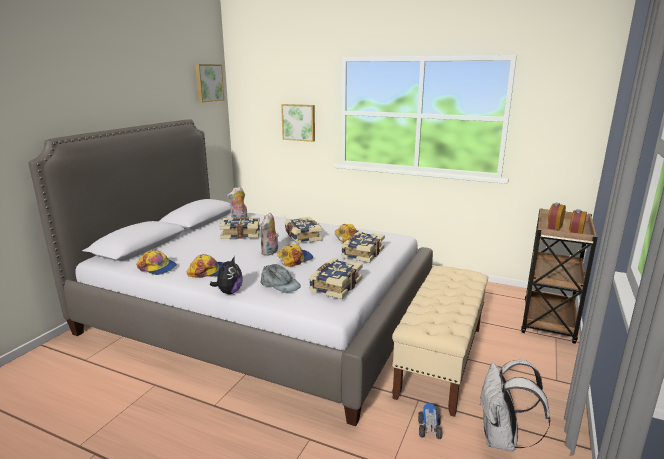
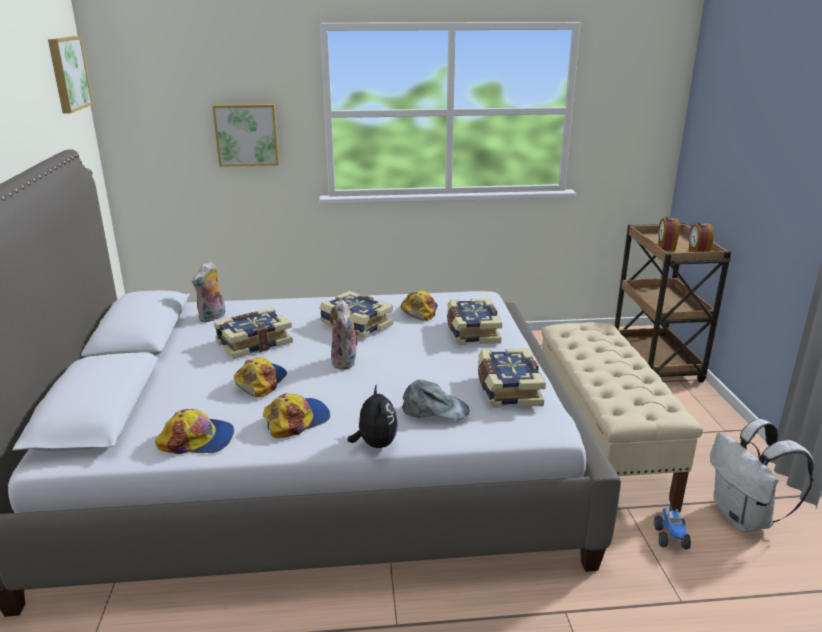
camera: 30 degrees left, 5 degrees up
(295, 259) = (399, 364): cap -> cap (260, 381)
(429, 429) = (671, 538): toy truck -> toy truck turned 150 degrees counterclockwise

